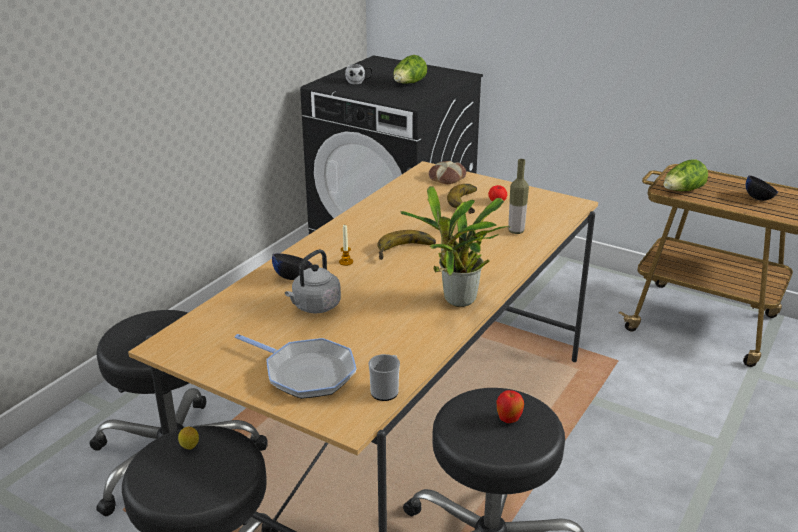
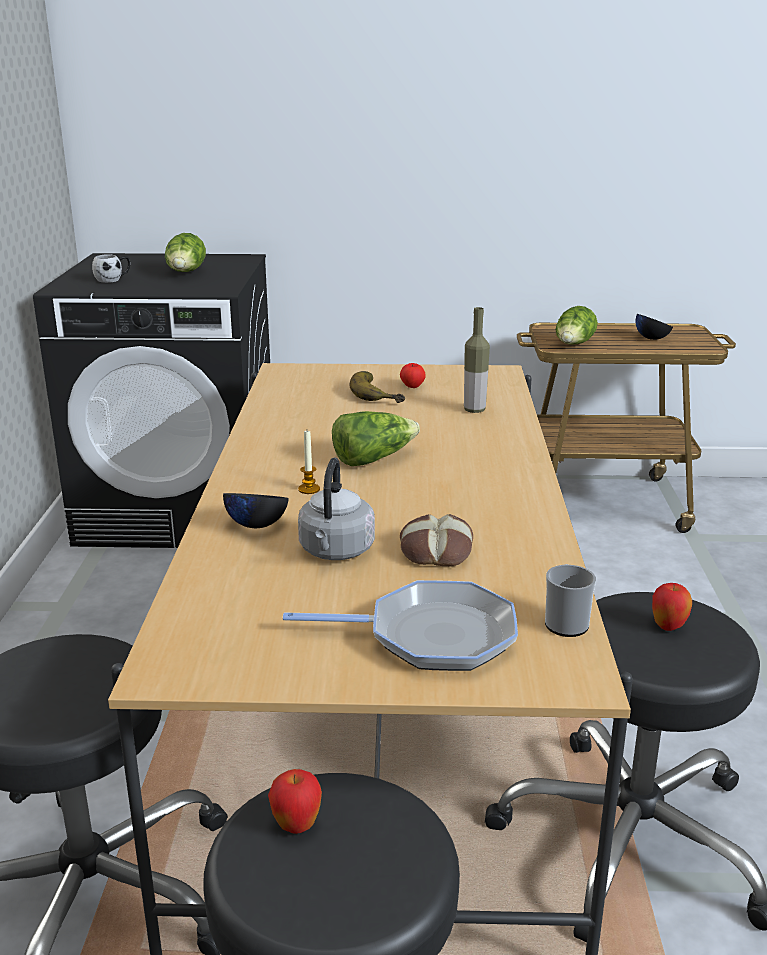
camera: 30 degrees left, 5 degrees down
(190, 448) = (296, 826): lemon -> apple
(406, 251) = (373, 459): banana -> lettuce
(446, 177) = (317, 374): bread -> bread (435, 550)
(457, 302) = (511, 498): potted plant -> none

